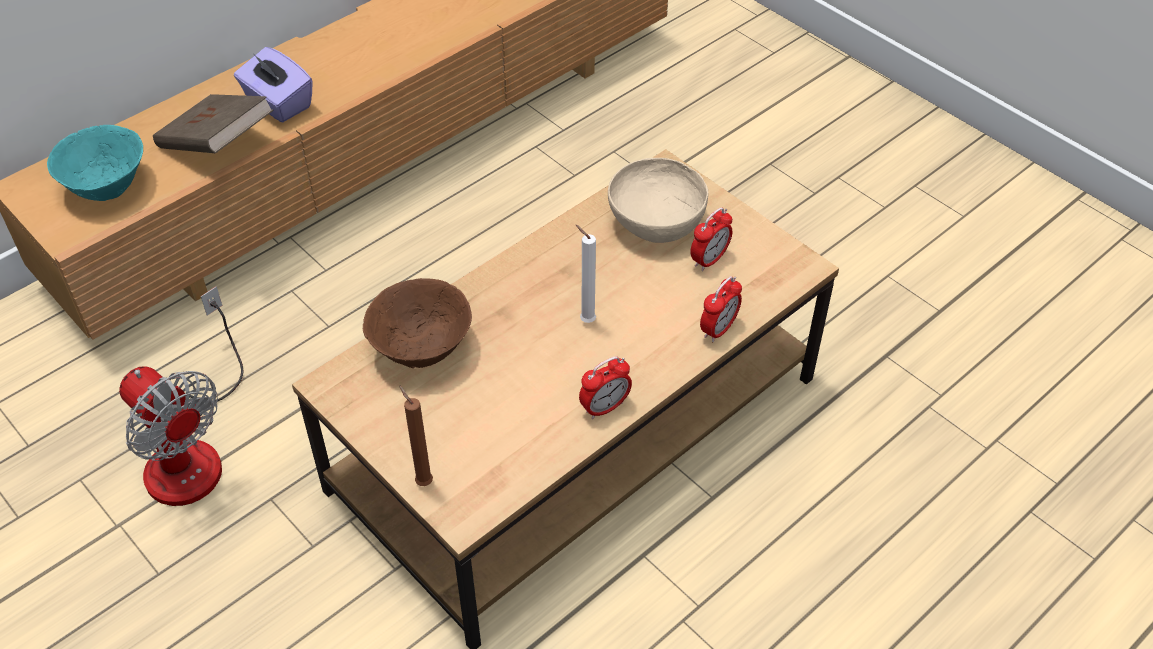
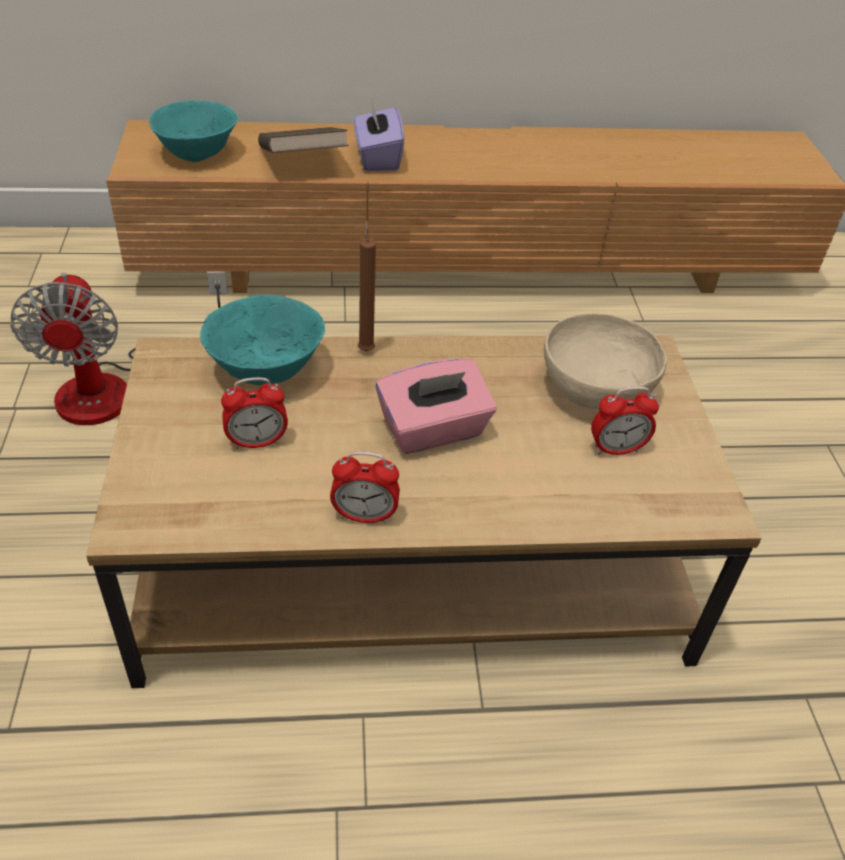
camera: 35 degrees right, 5 degrees down
(420, 349) = (265, 370): brown bowl -> turquoise bowl
(422, 481) = (135, 473): brown candle -> brown candle (366, 349)
(585, 320) = (433, 431): white candle -> pink tissue box
(718, 329) = (559, 517): alarm clock -> alarm clock (257, 442)

